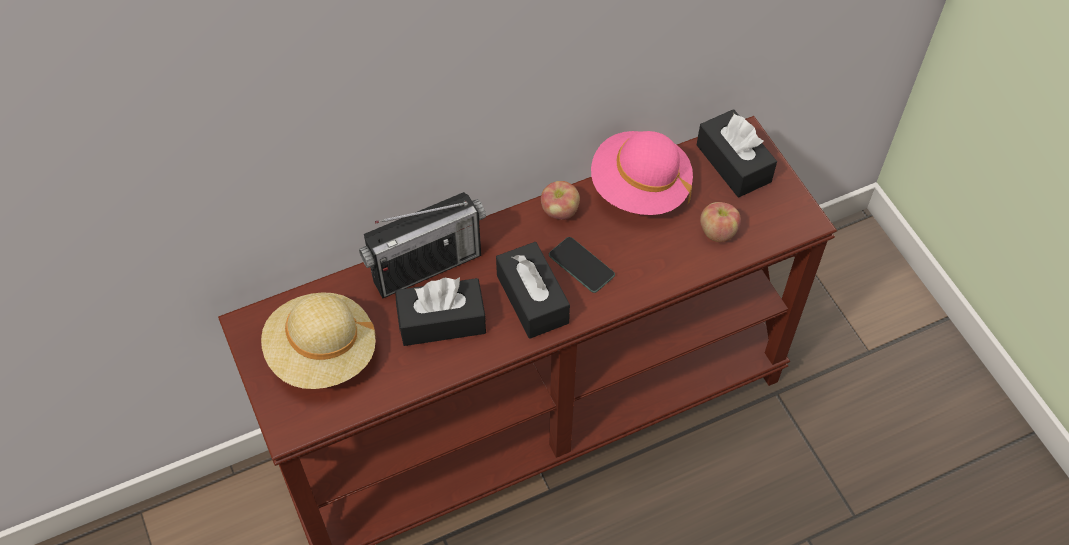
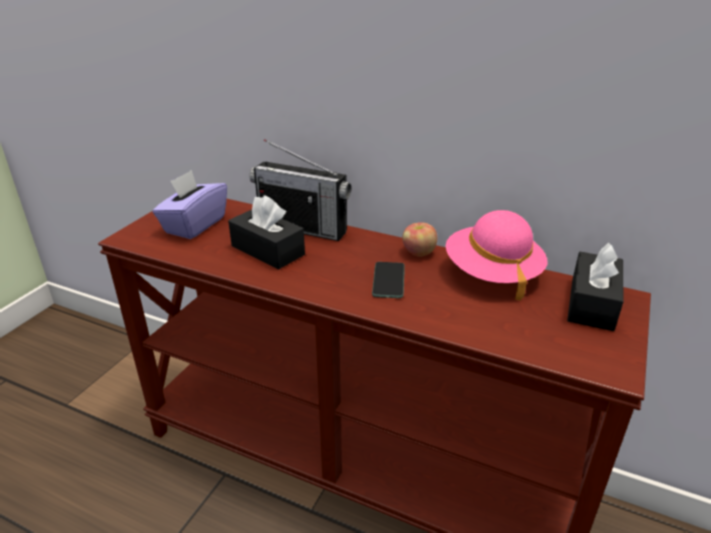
camera: 50 degrees right, 25 degrees down
(322, 354) = (194, 225): beige hat -> purple tissue box
(532, 299) = (331, 274): black tissue box -> none
(717, 232) = (519, 327): apple -> none

